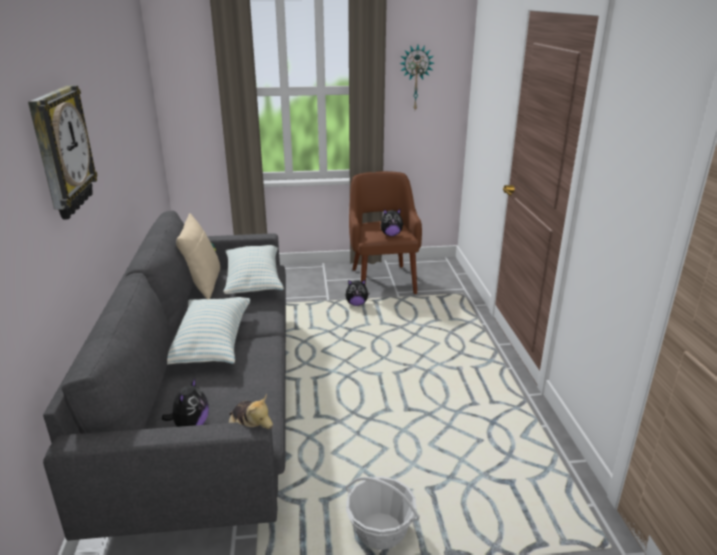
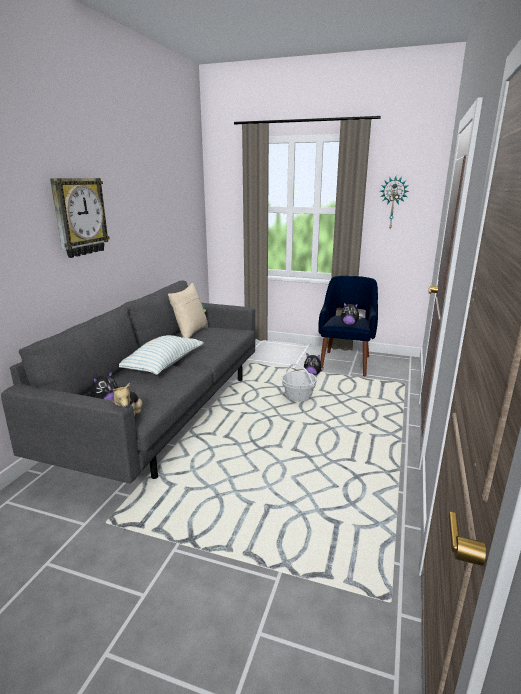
camera: 25 degrees right, 5 degrees down
(253, 281) = (223, 336): pillow -> none
(380, 531) = (210, 521): basket -> basket (298, 396)
(382, 280) = (345, 362): brown armchair -> blue armchair

